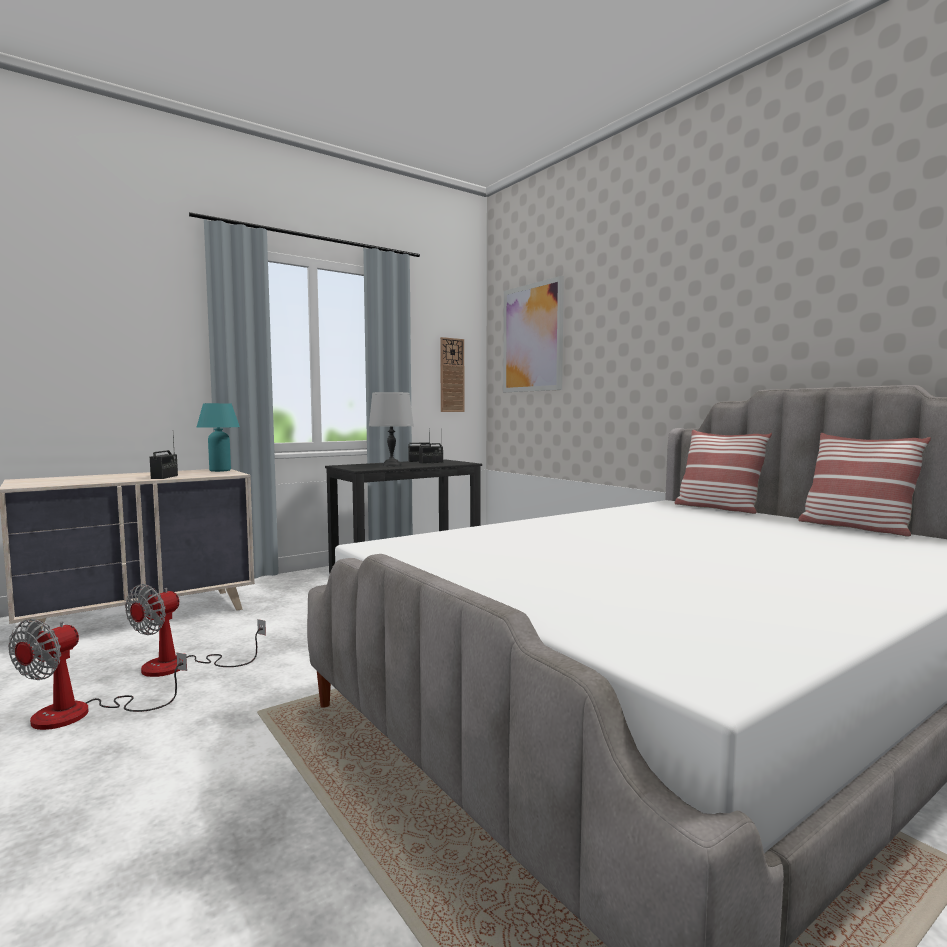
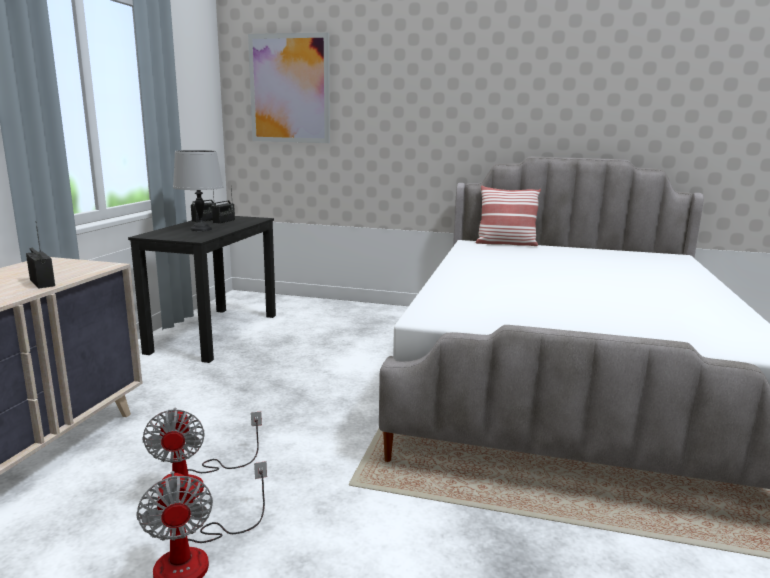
camera: 40 degrees left, 10 degrees up
(220, 470) = (60, 262): turquoise table lamp -> none
(451, 375) = (200, 122): wall clock -> none
(855, 527) = (600, 250): pillow -> none

